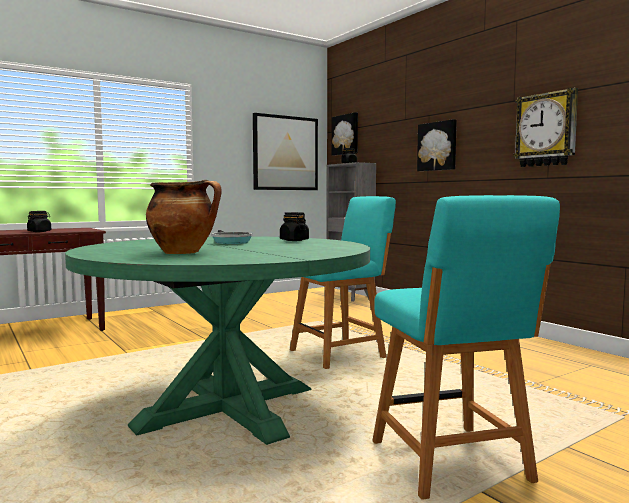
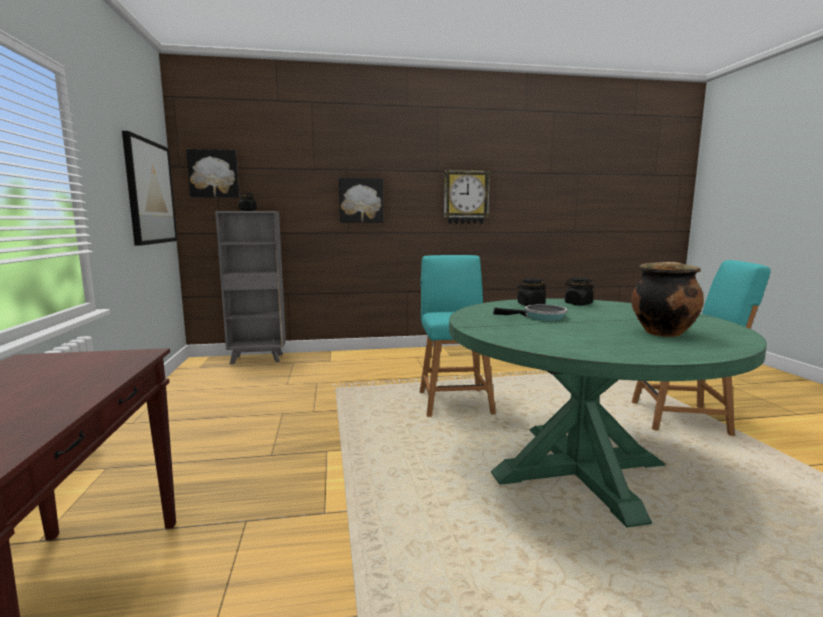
camera: 65 degrees left, 5 degrees up
(39, 231) = (70, 386): black jar -> black jar (578, 304)

